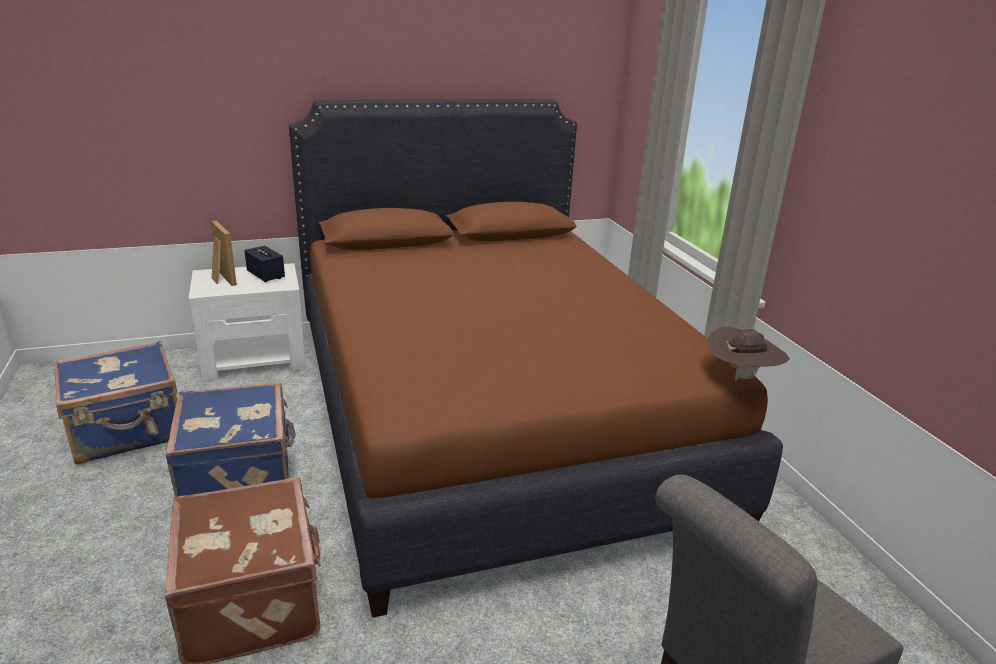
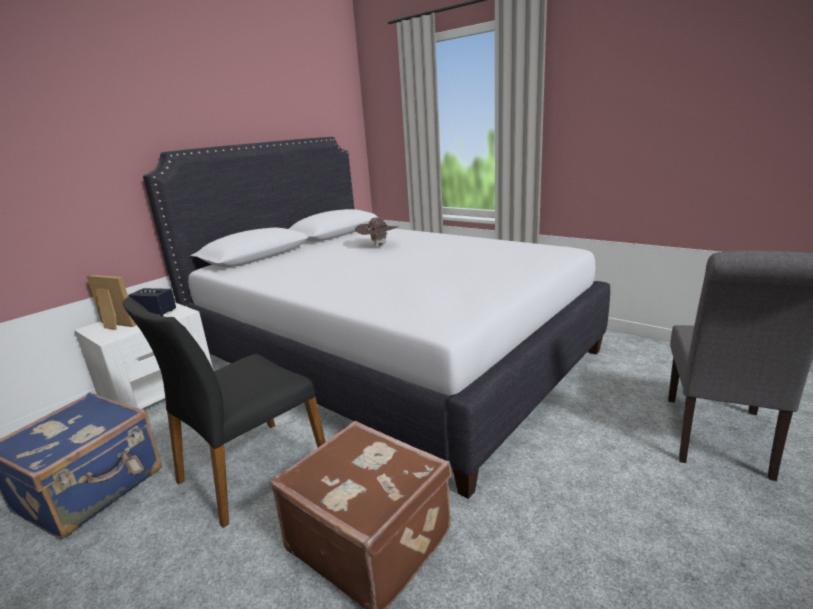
camera: 30 degrees left, 5 degrees down
(240, 478) = (250, 470): blue suitcase -> black chair
(489, 418) = (390, 357): brown bed -> white bed
(741, 376) = (579, 249): brown hat -> brown hat (378, 246)

